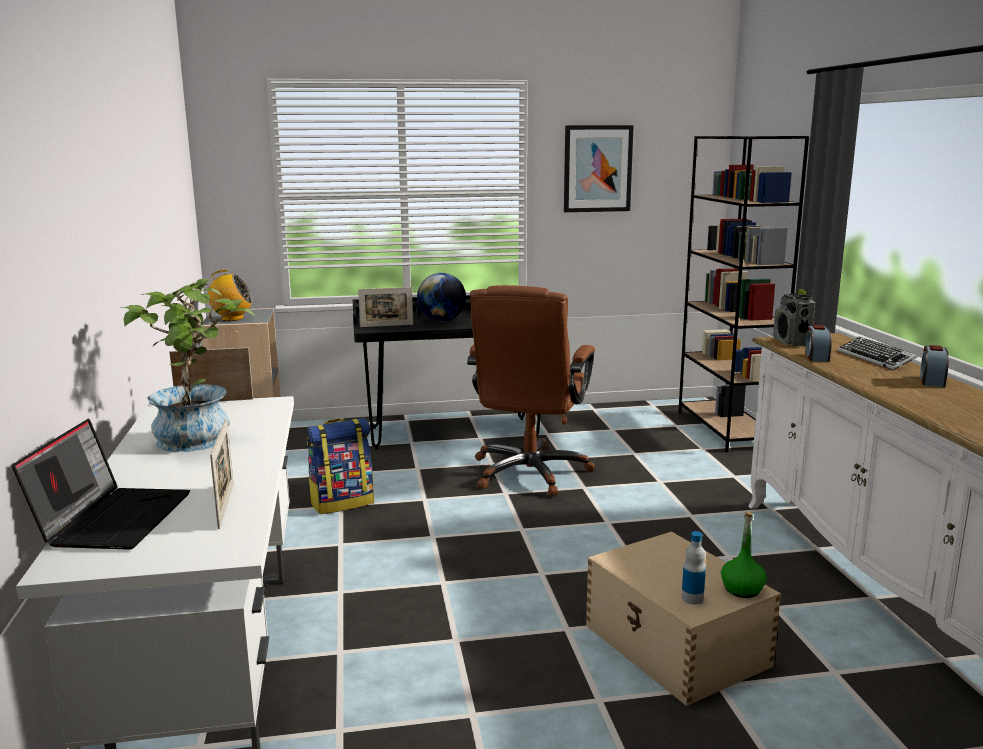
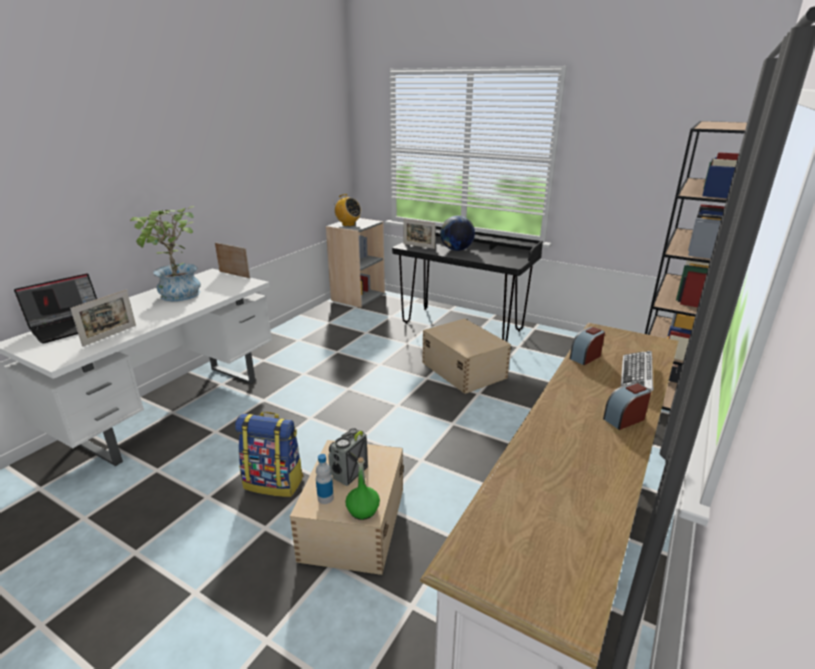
camera: 40 degrees right, 10 degrees up
(342, 502) = (340, 350): backpack -> backpack (274, 482)
(530, 472) = (463, 369): brown office chair -> beige storage box
(597, 168) = (618, 145): picture -> none
(791, 342) = (604, 336): radio -> radio (348, 473)

